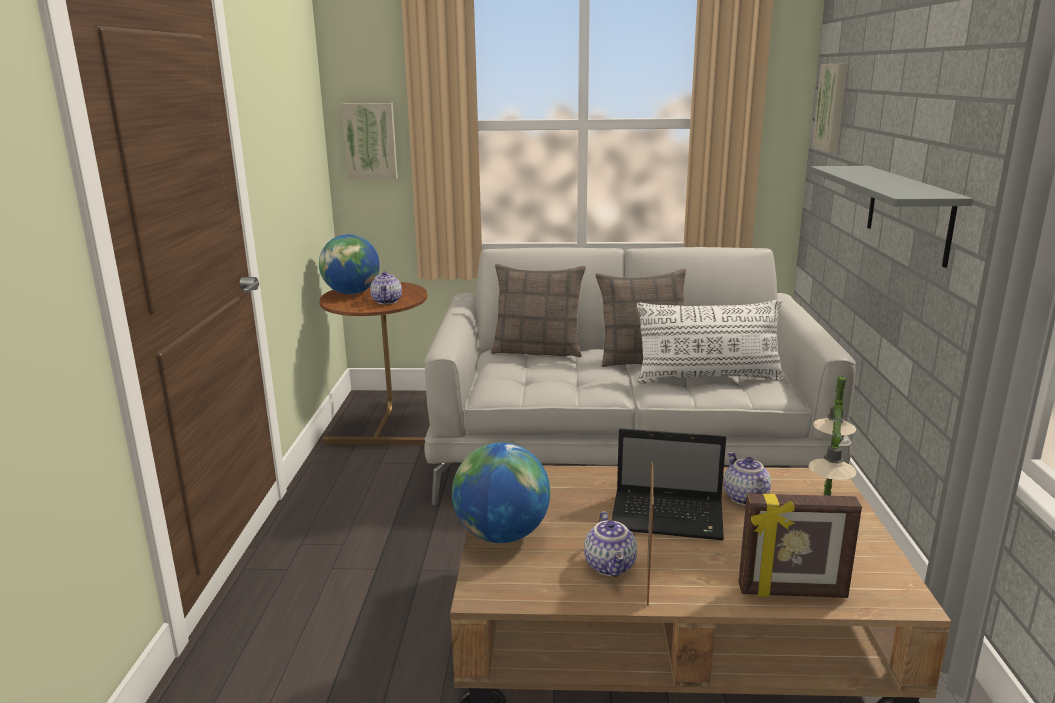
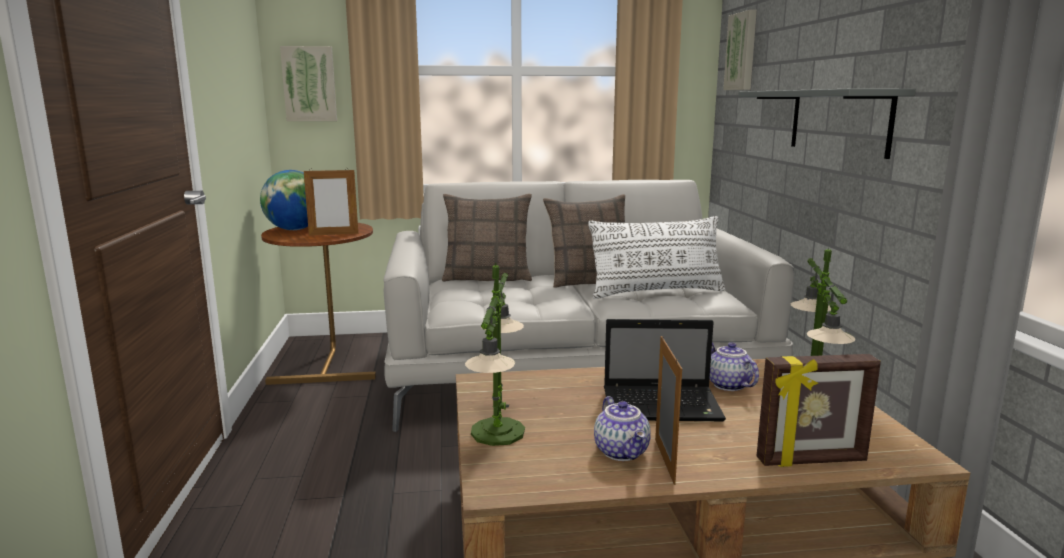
camera: 10 degrees left, 5 degrees down
(387, 301) = (333, 234): teapot -> picture frame
(502, 535) = (498, 433): globe -> table lamp

